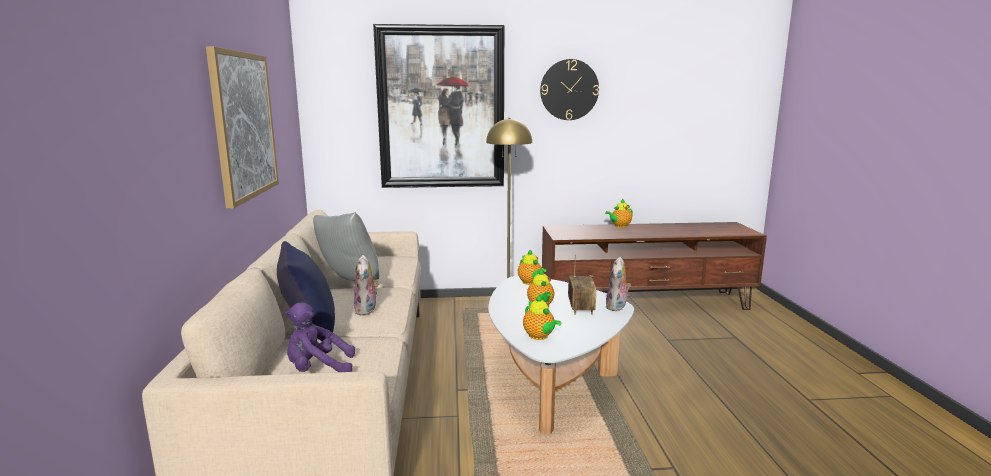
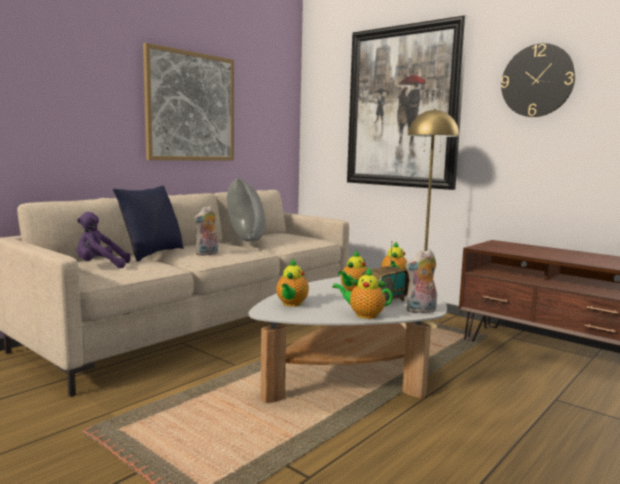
camera: 45 degrees right, 5 degrees down
(318, 370) = (100, 266): purple plush toy -> purple plush toy turned 45 degrees counterclockwise
(619, 226) = (583, 253): teapot -> teapot (363, 315)

